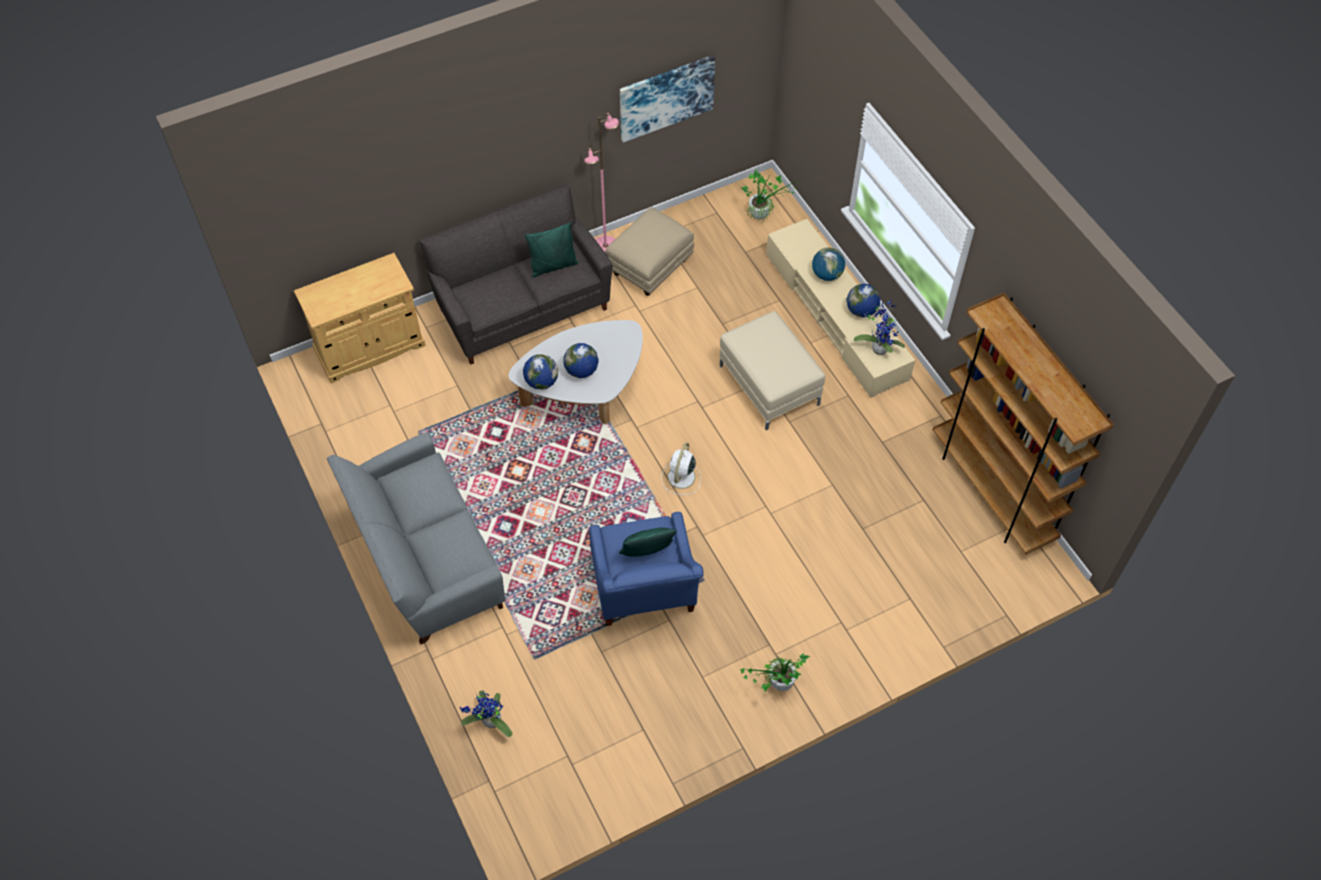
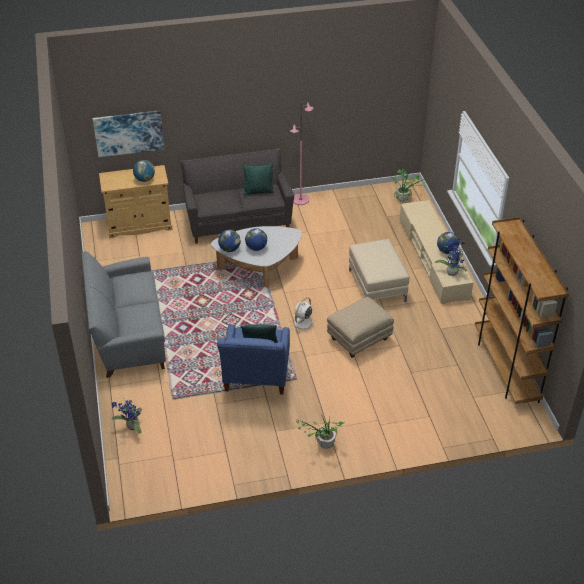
camera: 15 degrees right, 15 degrees down
(649, 268) = (323, 215): beige ottoman -> beige ottoman (358, 340)
(666, 97) = (348, 105): picture -> picture (128, 133)
(827, 275) = (431, 229): globe -> globe (144, 180)

